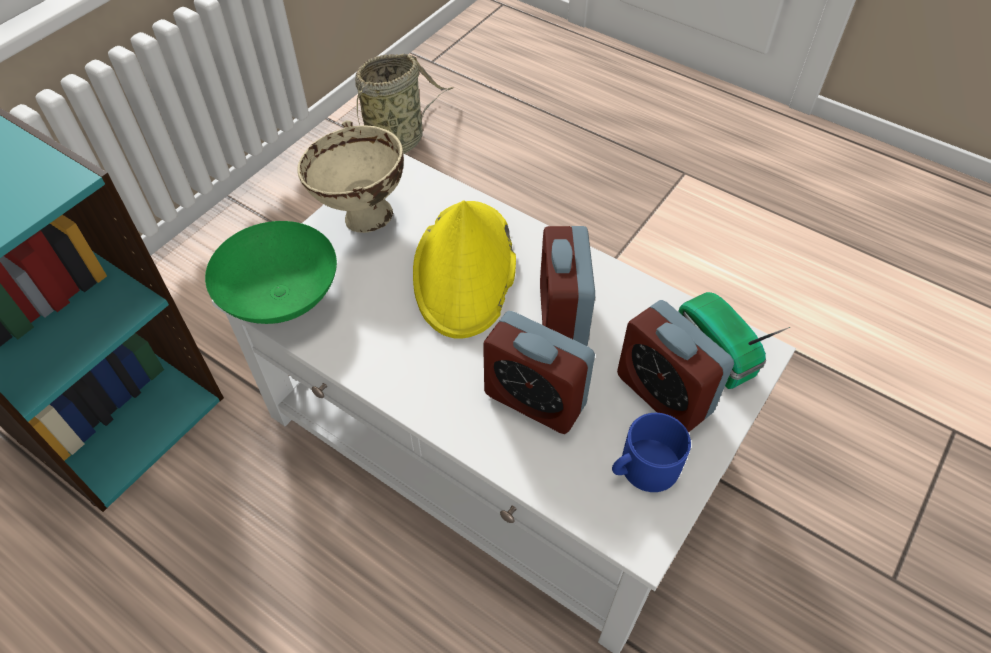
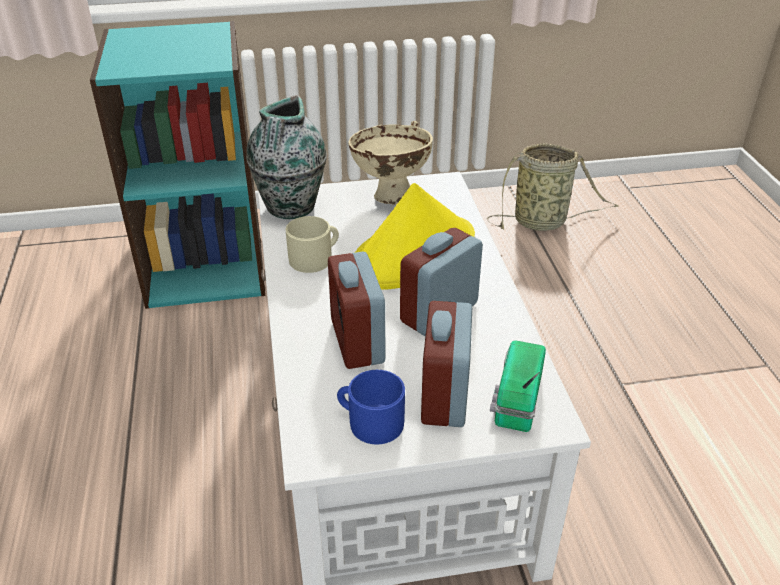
camera: 45 degrees right, 15 degrees down
(280, 299) = (290, 208): green bowl -> vase
(383, 340) = (315, 258): none -> beige mug

